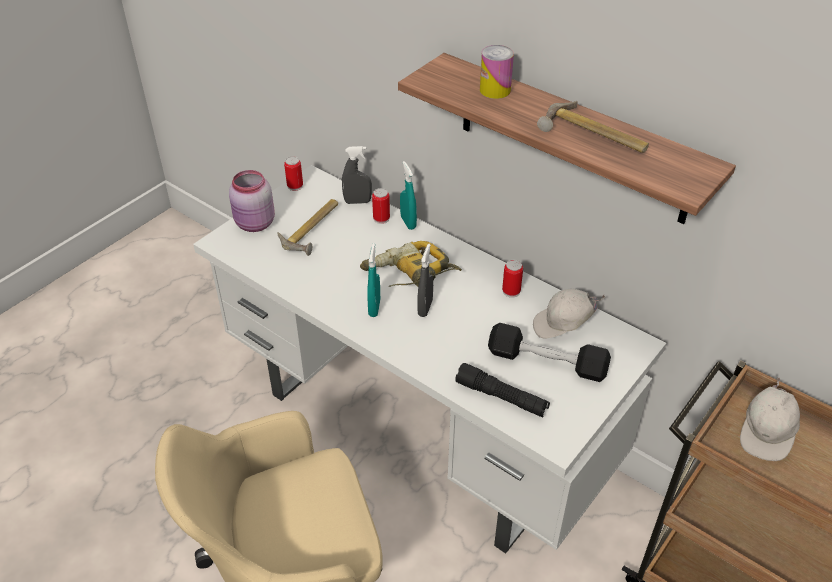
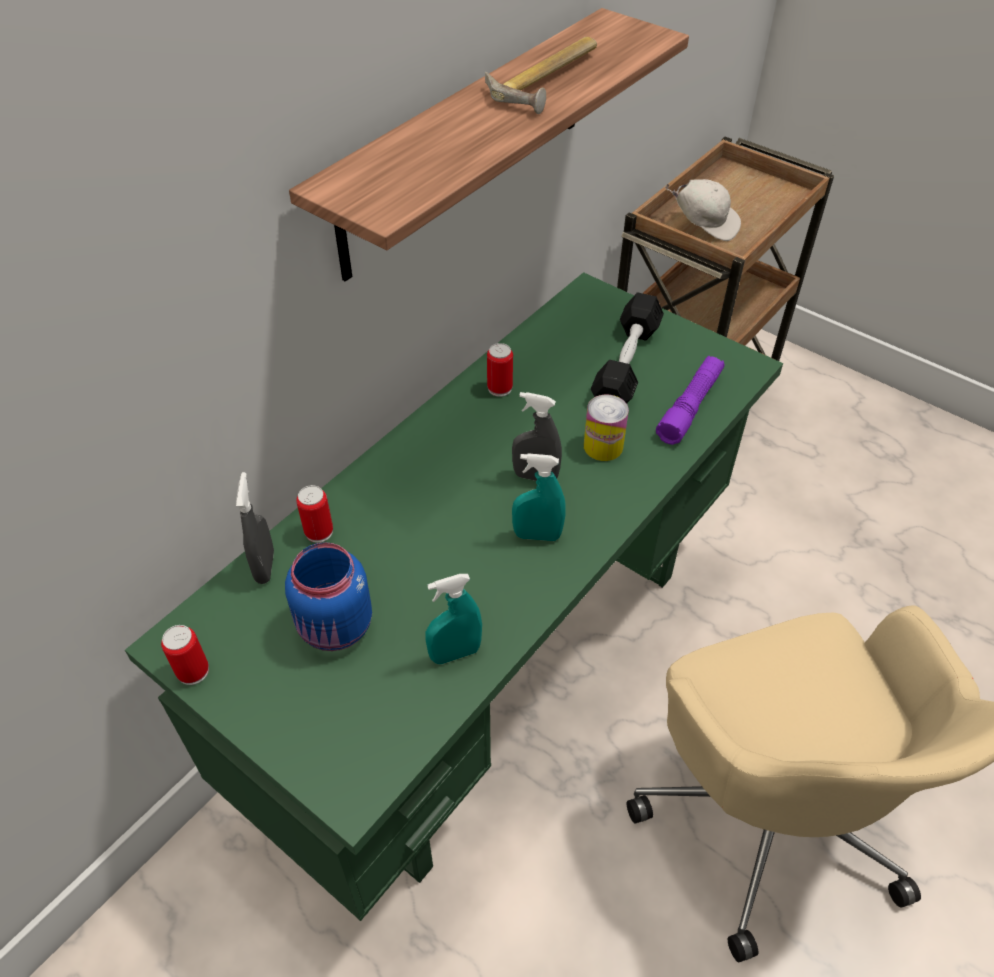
camera: 90 degrees left, 5 degrees up
(255, 224) = (305, 731): pink jar -> none
(314, 230) = (336, 628): hammer -> blue jar
(408, 222) = (335, 496): turquoise spray bottle -> turquoise spray bottle (455, 653)
(409, 274) = (461, 494): power drill -> none
(418, 431) = (495, 666): white desk -> green desk
(495, 90) = (425, 145): can -> can (603, 446)
(501, 397) = (690, 406): black flashlight -> purple flashlight
(563, 326) = (563, 346): white cap -> none

